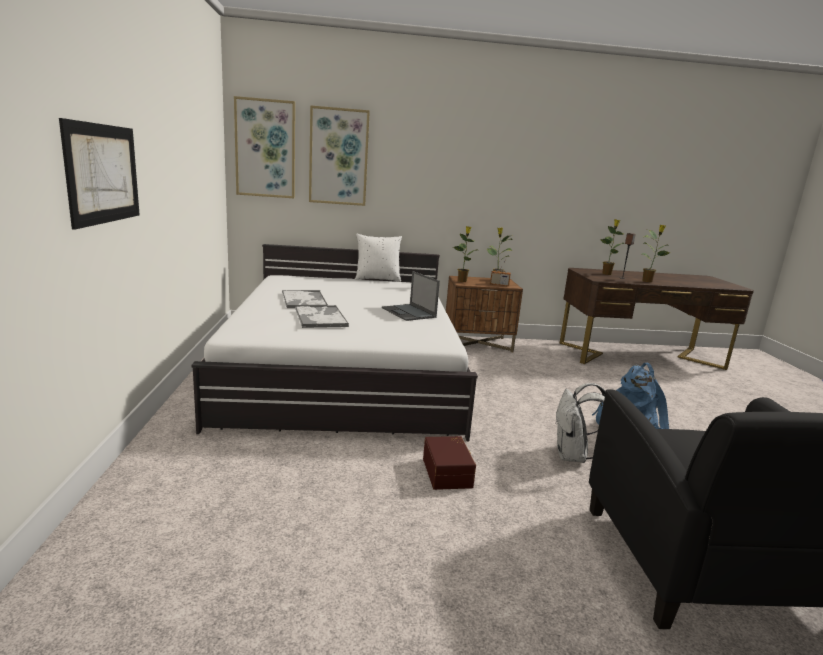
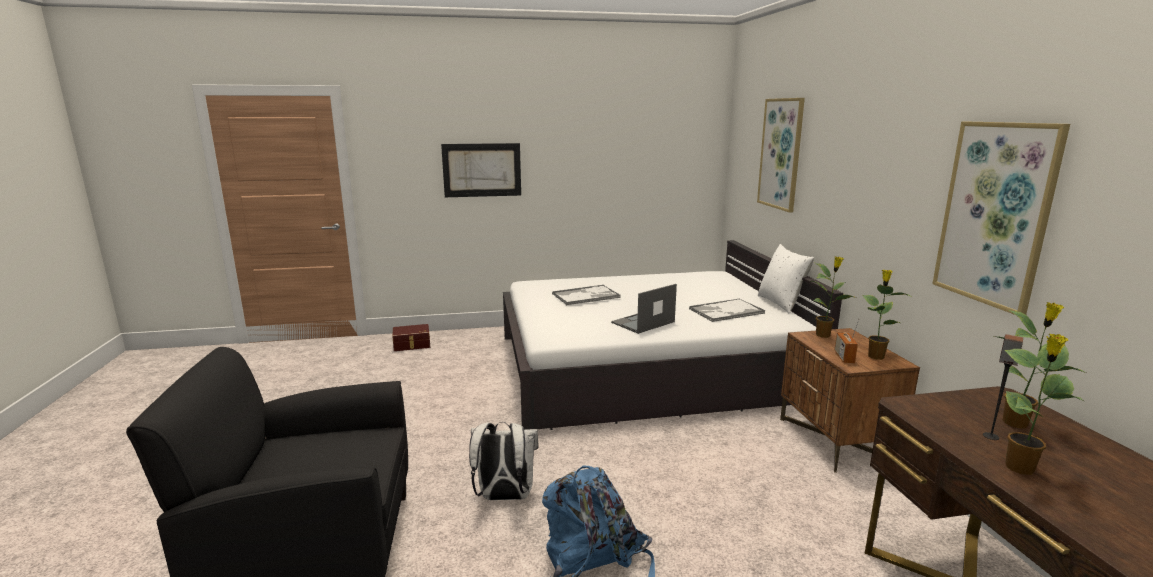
camera: 85 degrees right, 0 degrees up
(265, 149) = (743, 146): picture -> picture (995, 214)
(304, 300) = (637, 287): tray -> tray (725, 311)
(448, 472) = (465, 425): brown storage box -> brown storage box (412, 345)

